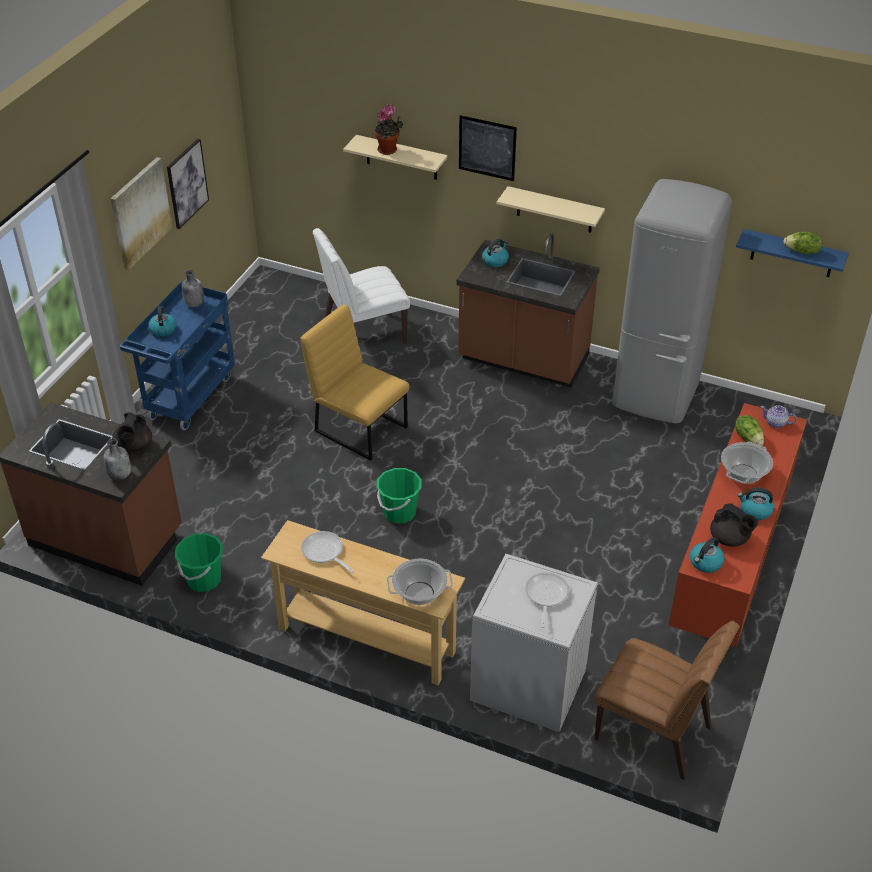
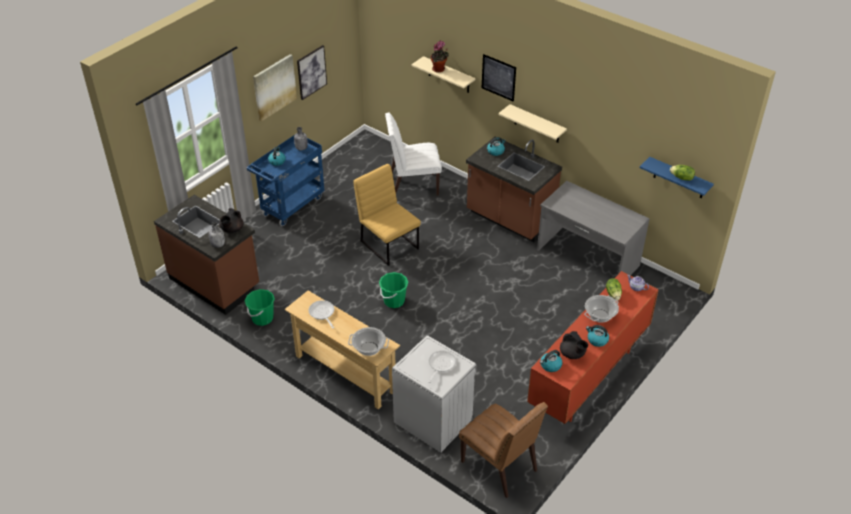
camera: 15 degrees right, 0 degrees up
(655, 396) = (587, 258): grey fridge -> grey desk

